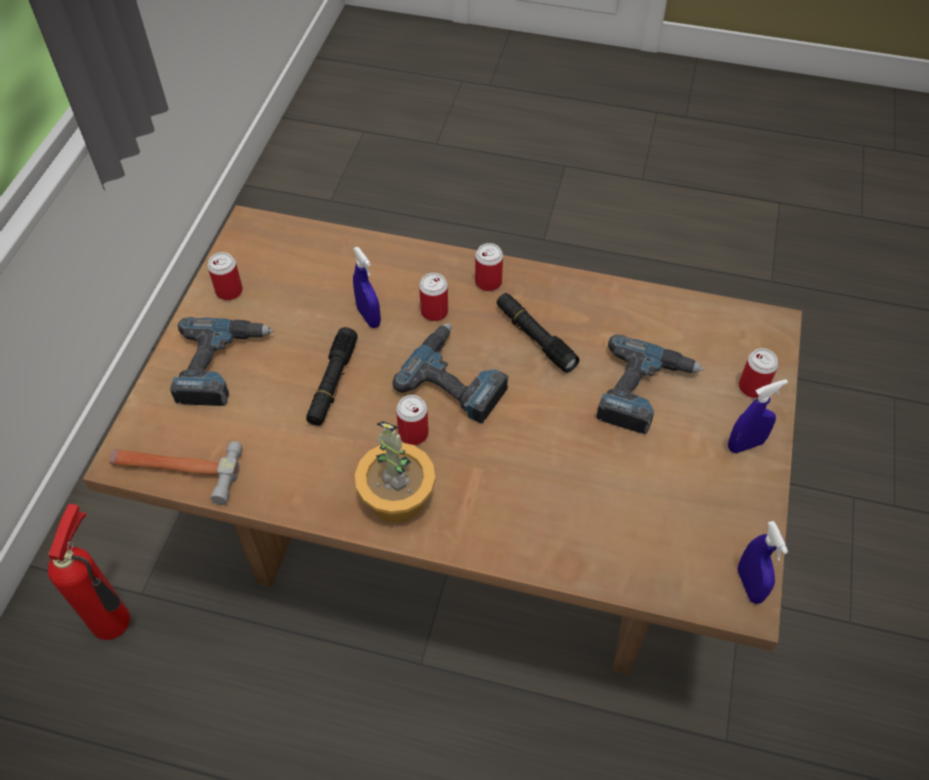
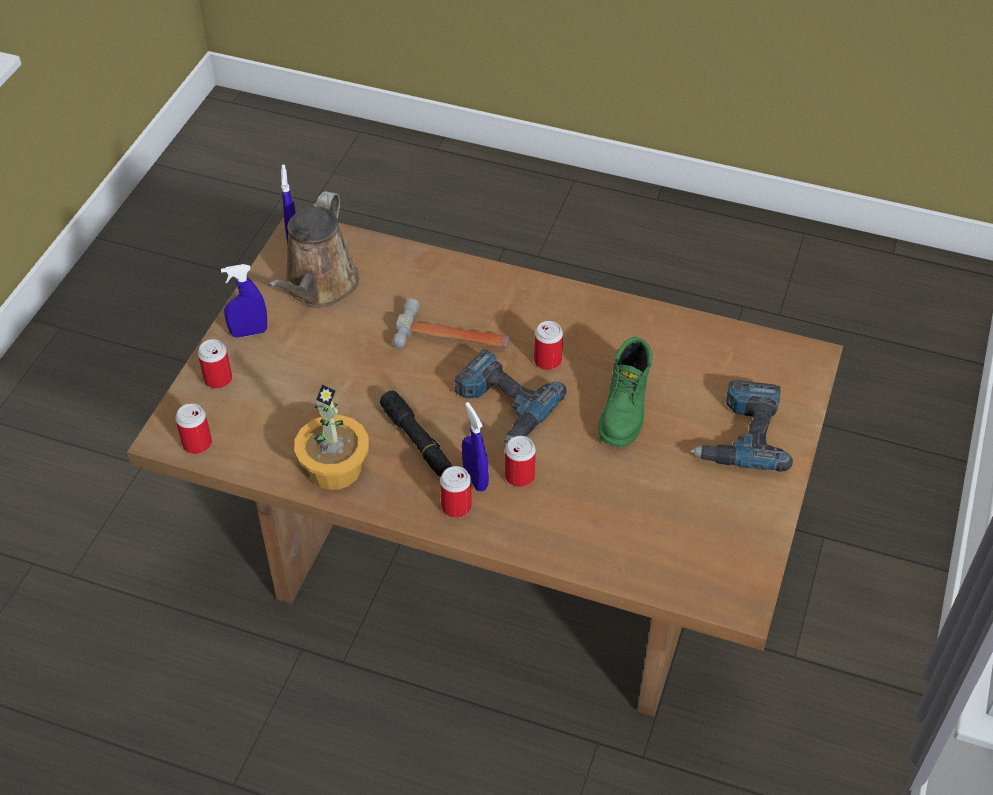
camera: 175 degrees left, 5 degrees down
(116, 619) = (841, 516): fire extinguisher -> none
(175, 469) = (761, 346): hammer -> hammer (453, 337)
(229, 291) = (749, 516): can -> can (197, 443)
(332, 382) = (625, 410): black flashlight -> green boot
(369, 317) = (590, 475): blue spray bottle -> blue spray bottle (475, 478)
(396, 498) = (564, 312): potted plant -> potted plant (335, 468)
(643, 391) = (324, 382): power drill -> none
(691, 512) = (318, 287): none -> brown watering can

